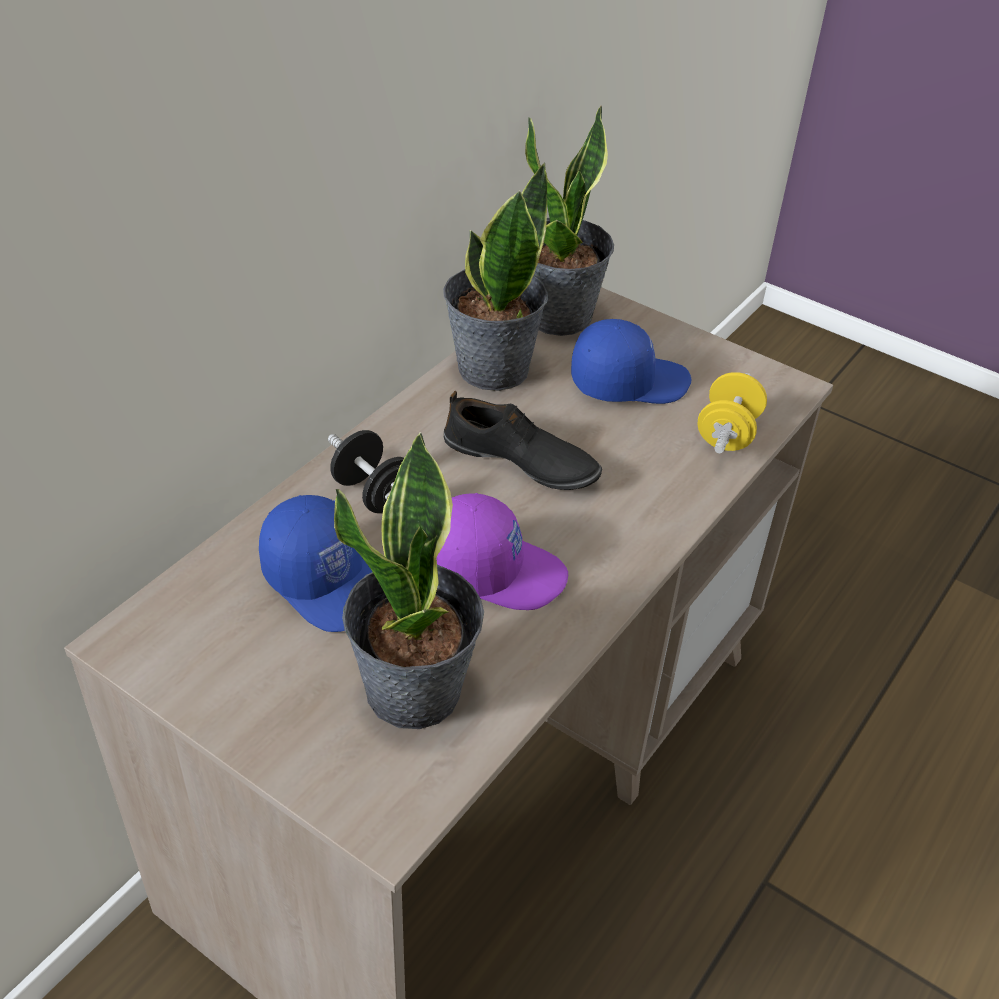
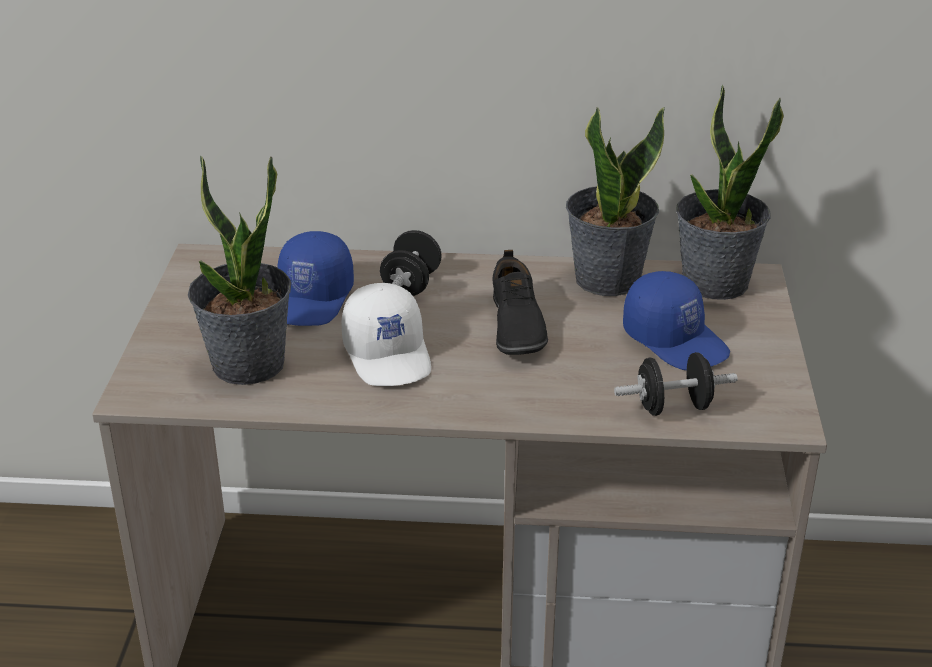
camera: 60 degrees right, 10 degrees down
(494, 570) = (389, 355): purple cap -> white cap
(727, 434) = (673, 407): yellow dumbbell -> black dumbbell

